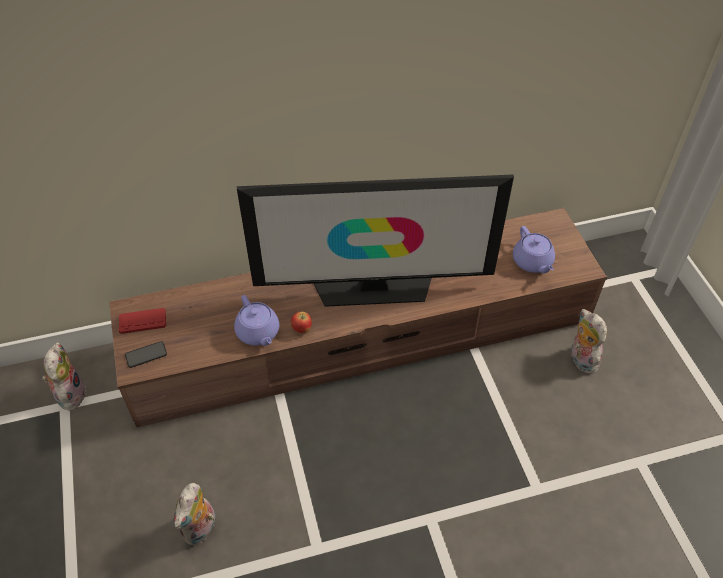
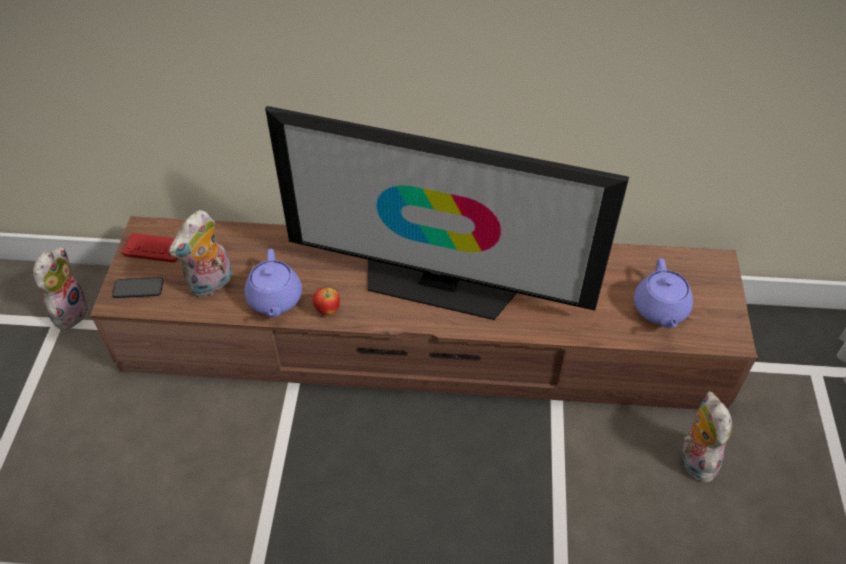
camera: 20 degrees right, 0 degrees up
(201, 529) = (132, 515): plush toy -> plush toy (212, 284)

